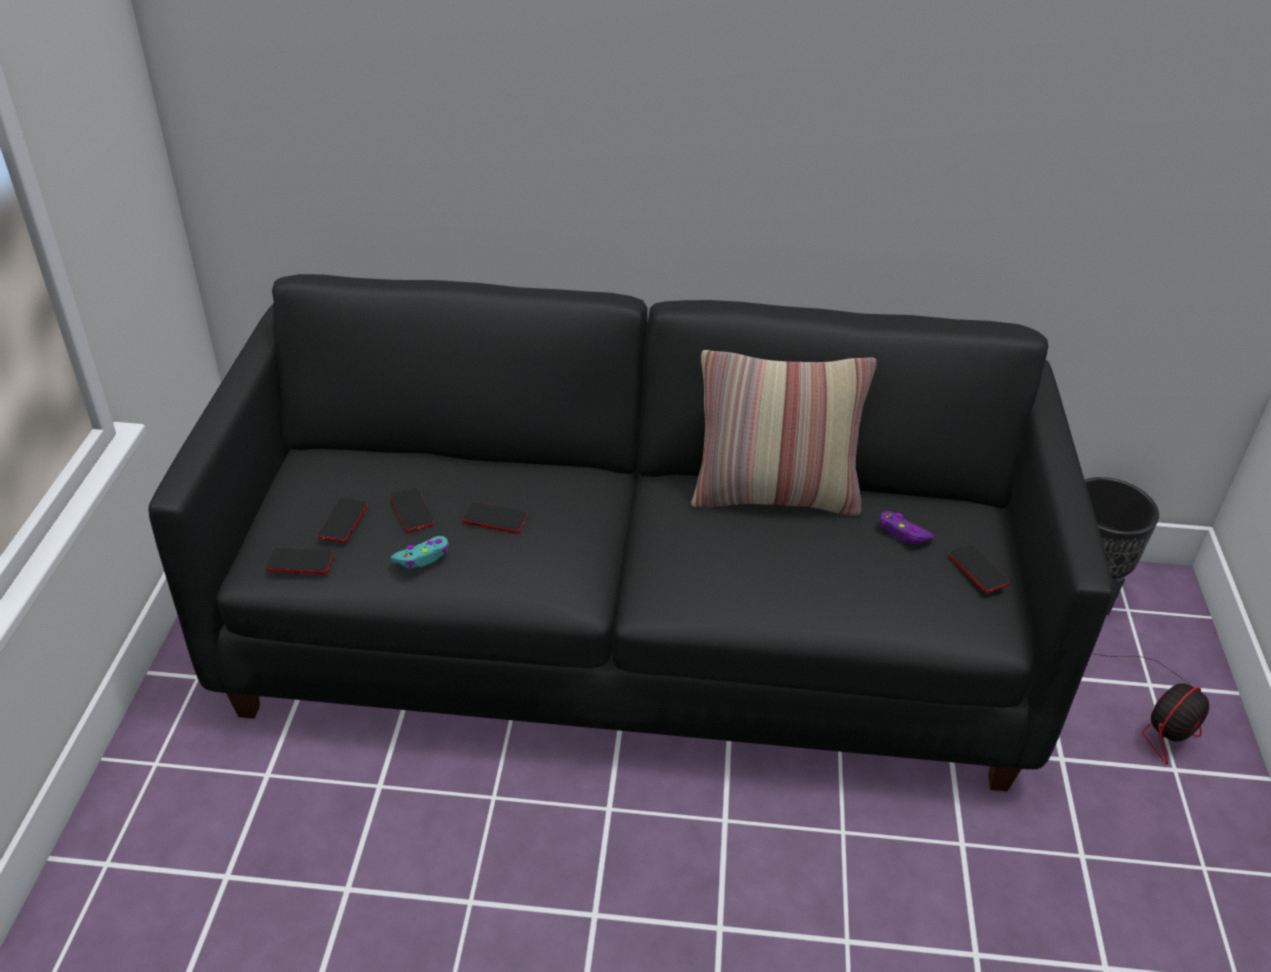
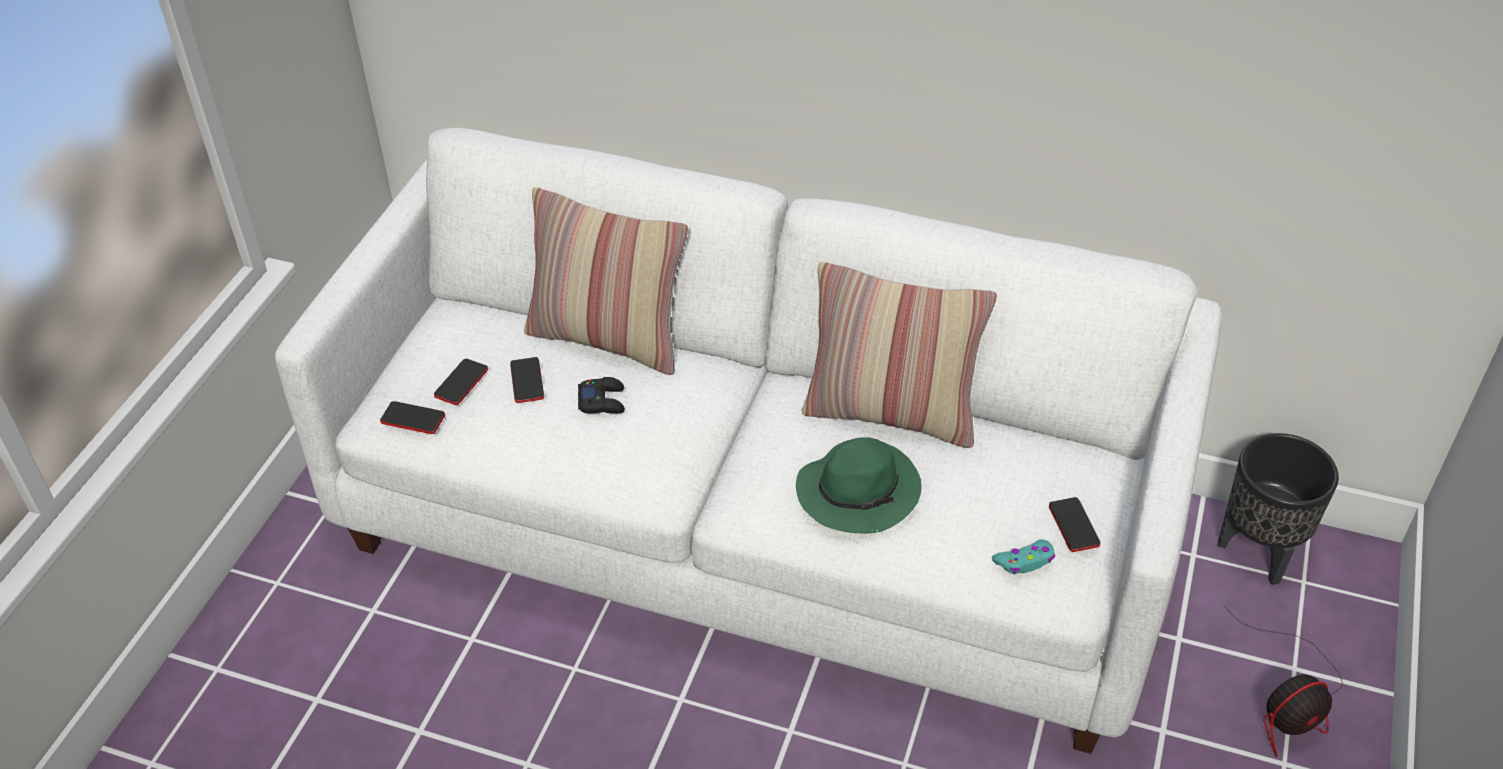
camera: 15 degrees right, 5 degrees up
(423, 557) = (524, 431): turquoise game controller -> turquoise game controller (1025, 561)
(481, 463) = (608, 339): none -> pillow
(495, 518) = (602, 401): phone -> black game controller
(632, 634) = (755, 526): black sofa -> white sofa
(772, 566) = (860, 491): none -> green hat
(903, 533) = (1009, 474): purple game controller -> none

